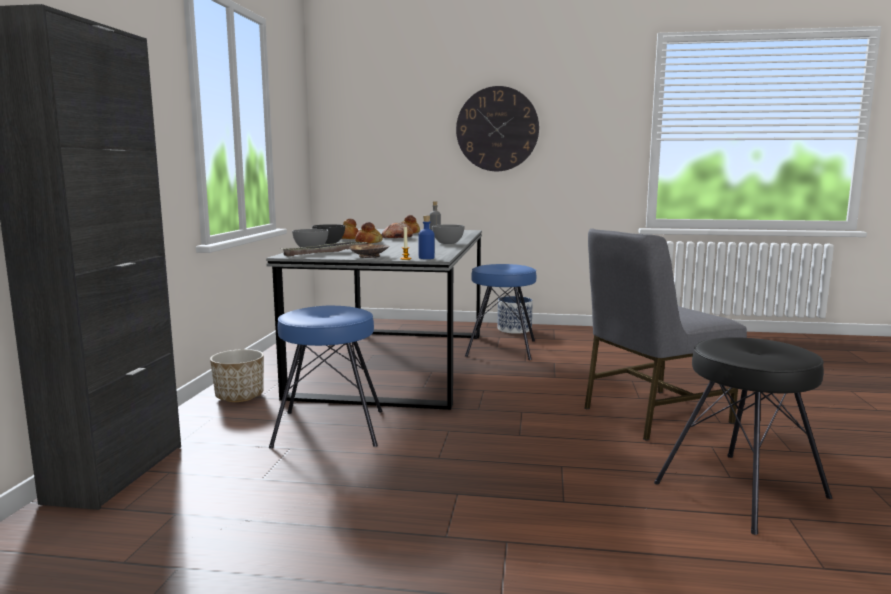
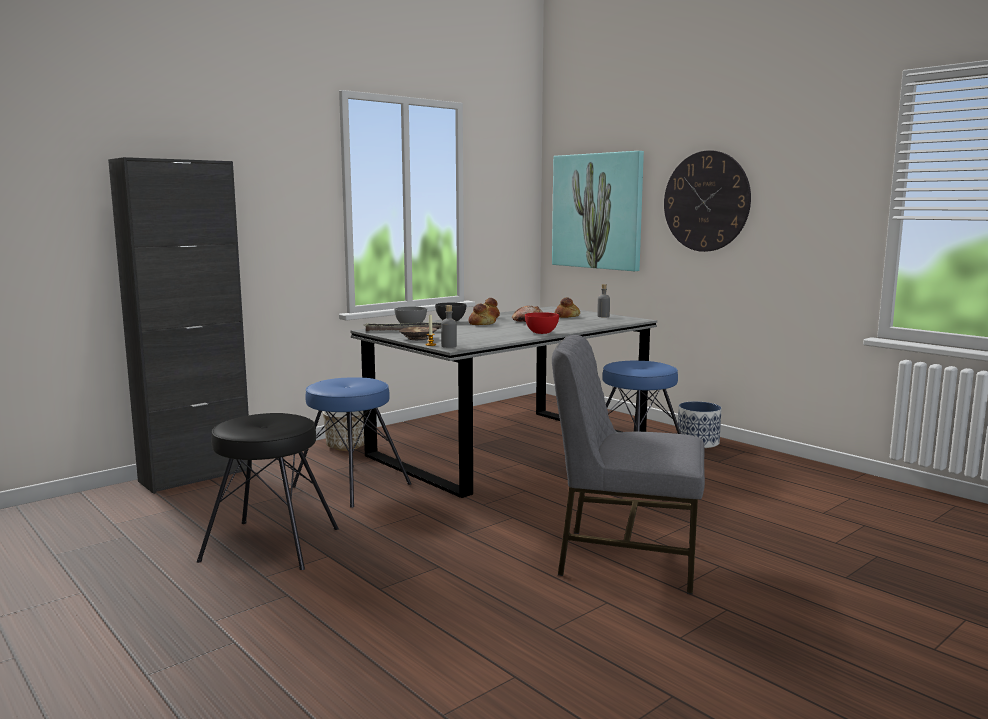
camera: 40 degrees right, 0 degrees up
(381, 139) = (597, 211): none -> picture
(426, 258) = (449, 346): blue bottle -> grey bottle
(448, 243) = (541, 333): grey bowl -> red bowl
(742, 491) = (532, 642): black stool -> black stool (270, 545)

